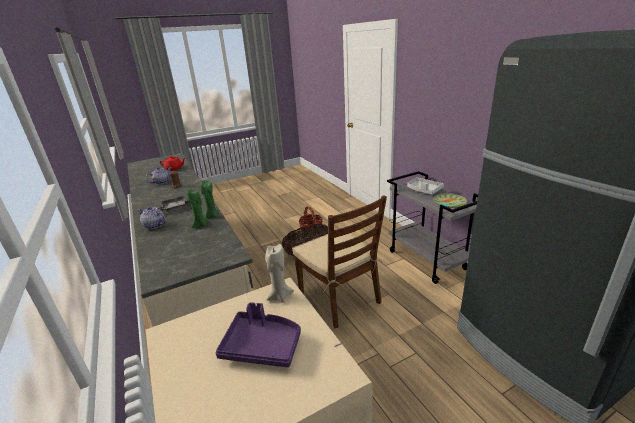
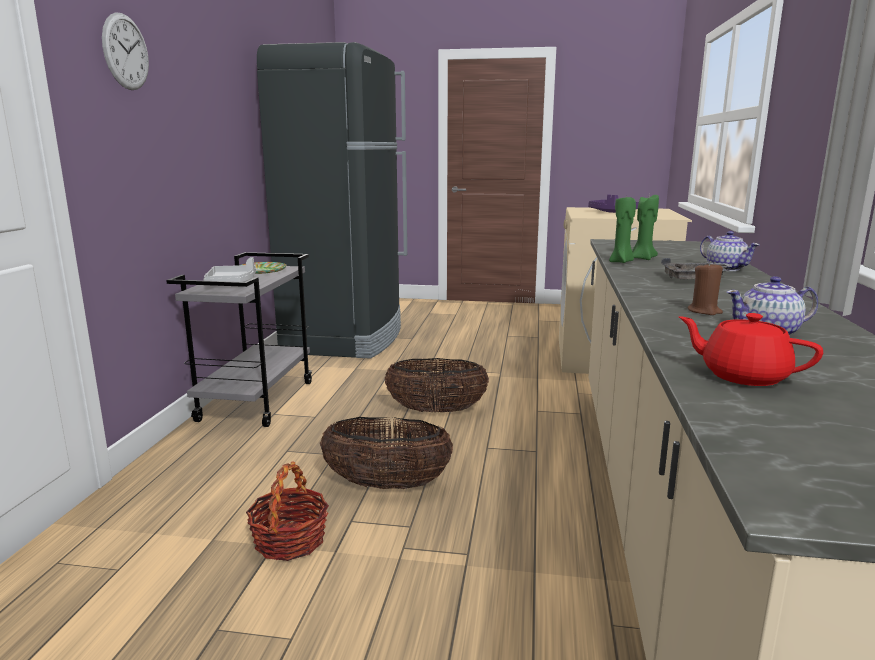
camera: 145 degrees left, 10 degrees down
(279, 296) = (587, 216): beige candle -> none
(340, 298) = (436, 411): brown chair -> basket
(430, 64) = (126, 52): none -> wall clock

